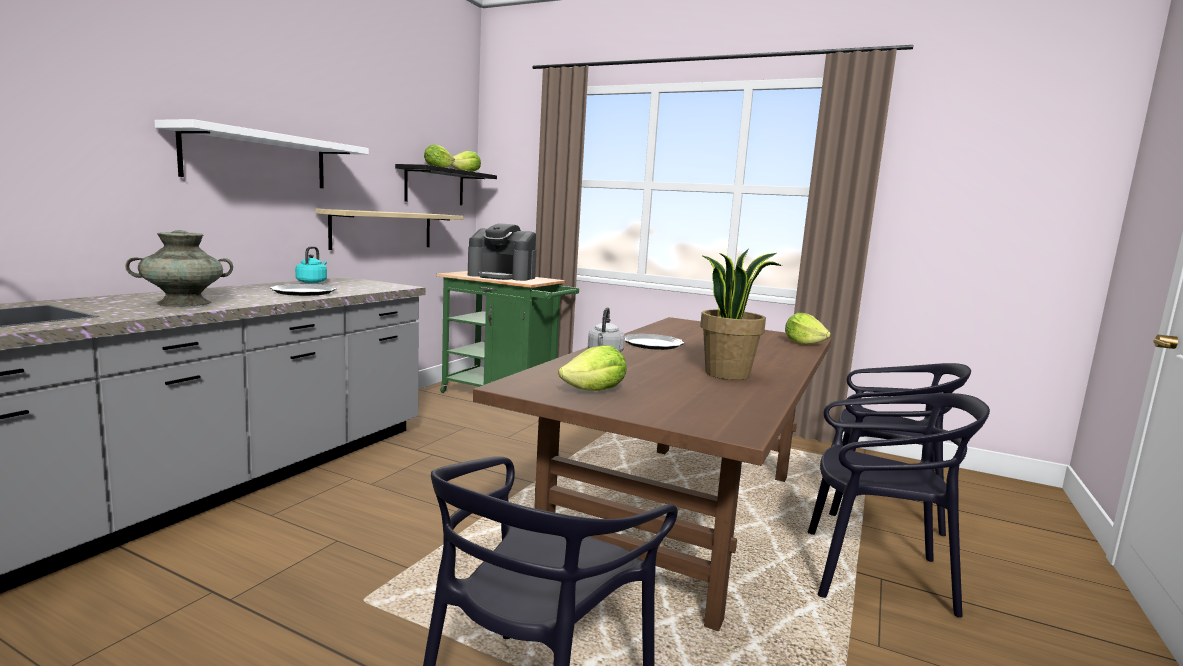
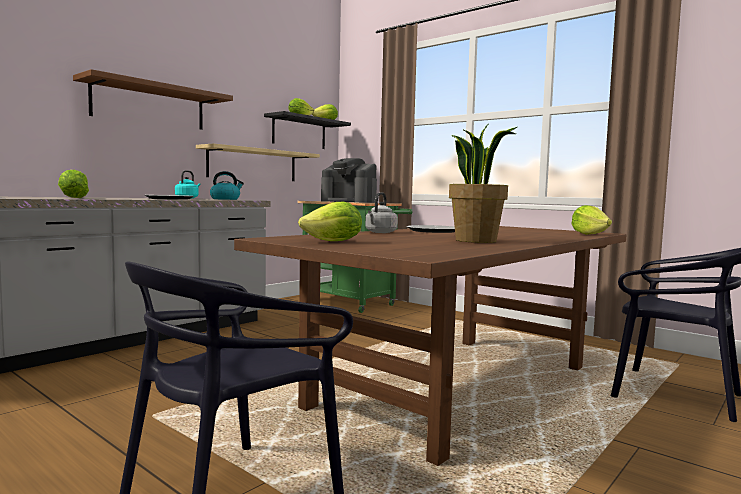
camera: 15 degrees right, 5 degrees down
(183, 303) = (73, 198): turquoise vase -> lettuce
(257, 159) = (149, 105): white shelf -> brown shelf
(364, 283) = (225, 199): none -> kettle
(874, 573) = (633, 443): black chair -> none

